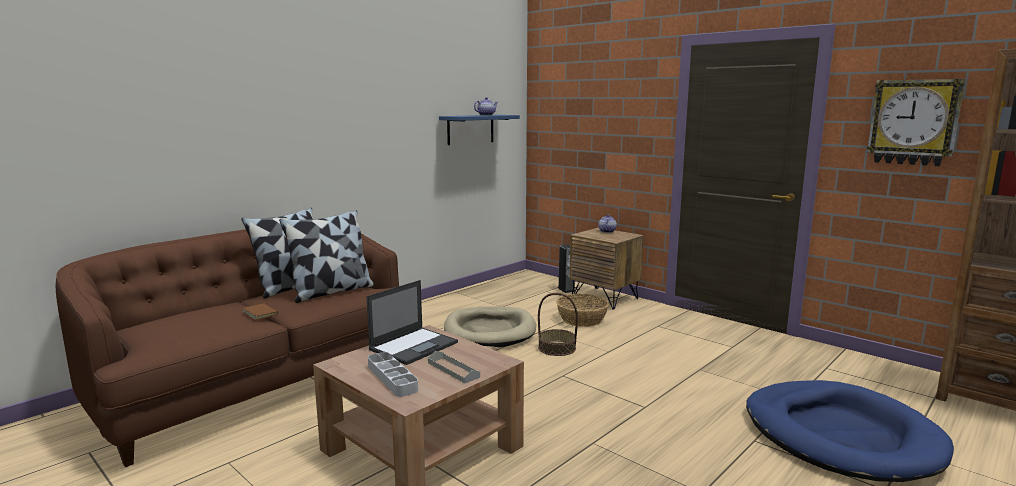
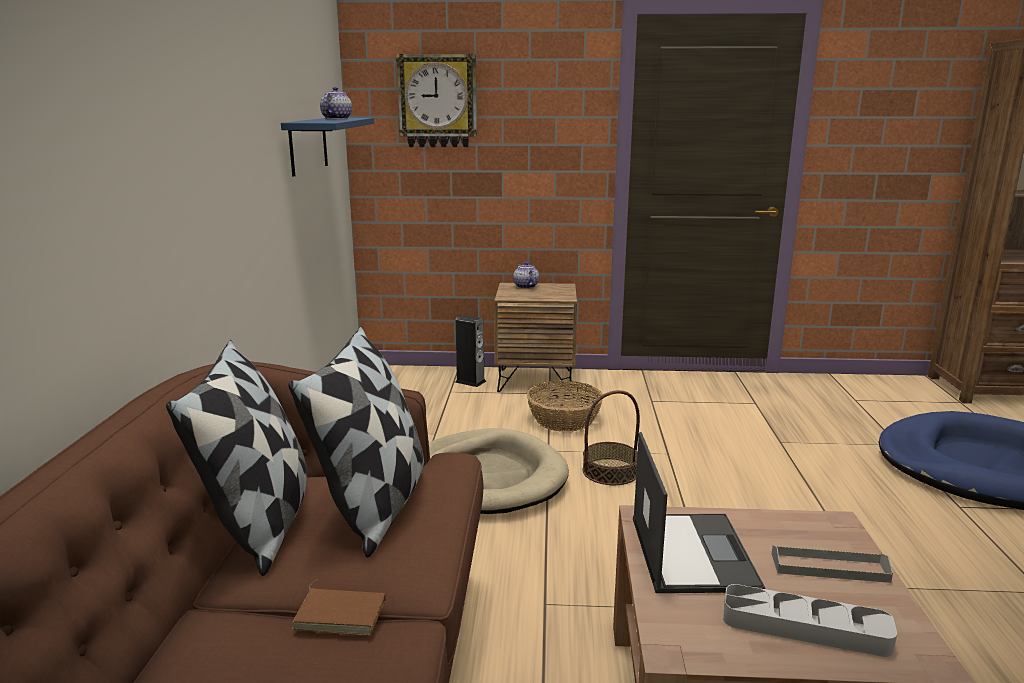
camera: 40 degrees left, 5 degrees up
(913, 122) = (902, 116): wall clock -> wall clock (438, 101)

